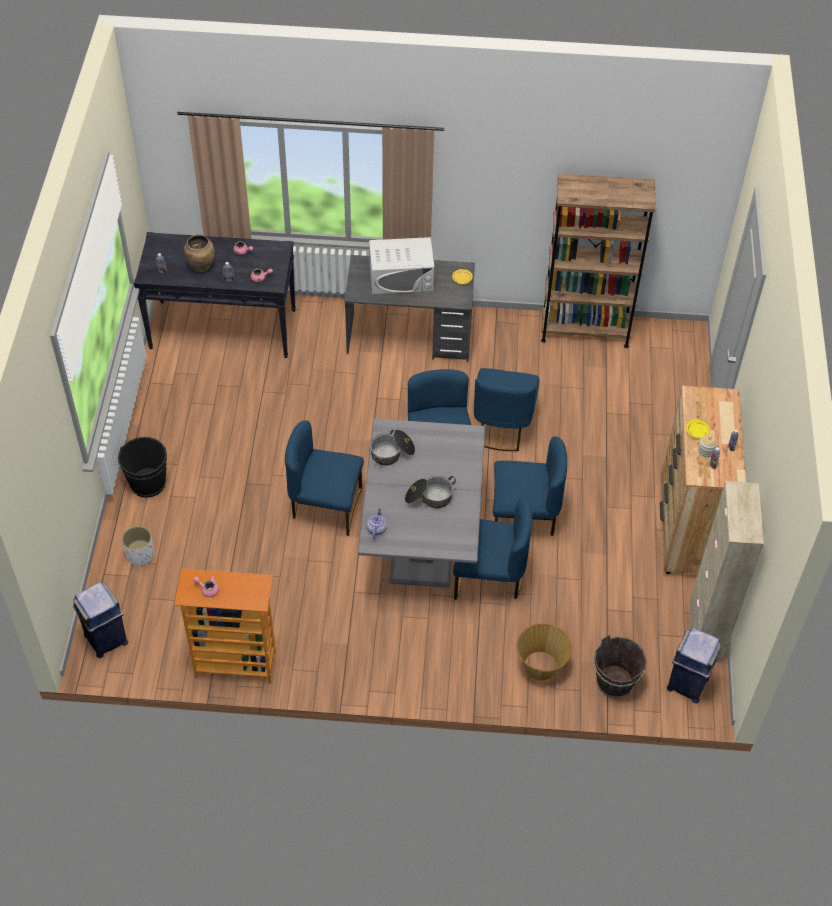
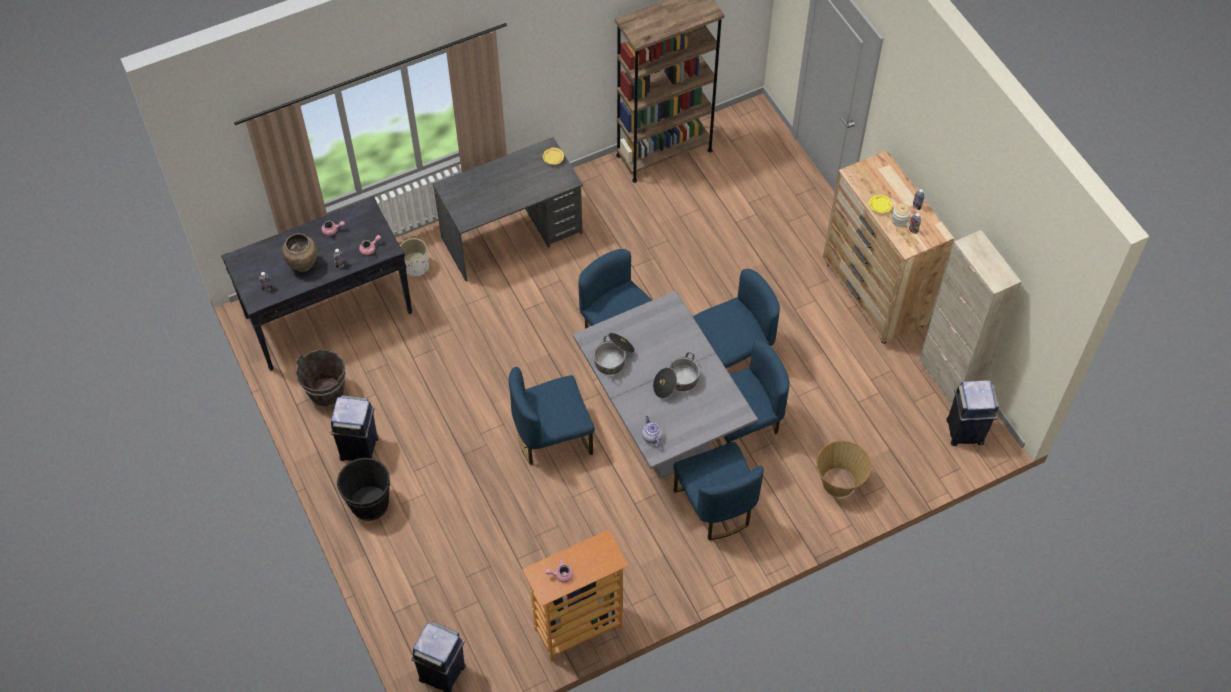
camera: 30 degrees left, 5 degrees up
(140, 555) = (414, 576): white planter -> white planter (415, 266)
(172, 438) = (360, 448): none -> blue trash can
(401, 278) = (496, 184): white microwave -> none
(502, 426) = (655, 280): blue chair -> blue chair (715, 506)
(614, 682) = (907, 463): brown bucket -> brown bucket (326, 393)

